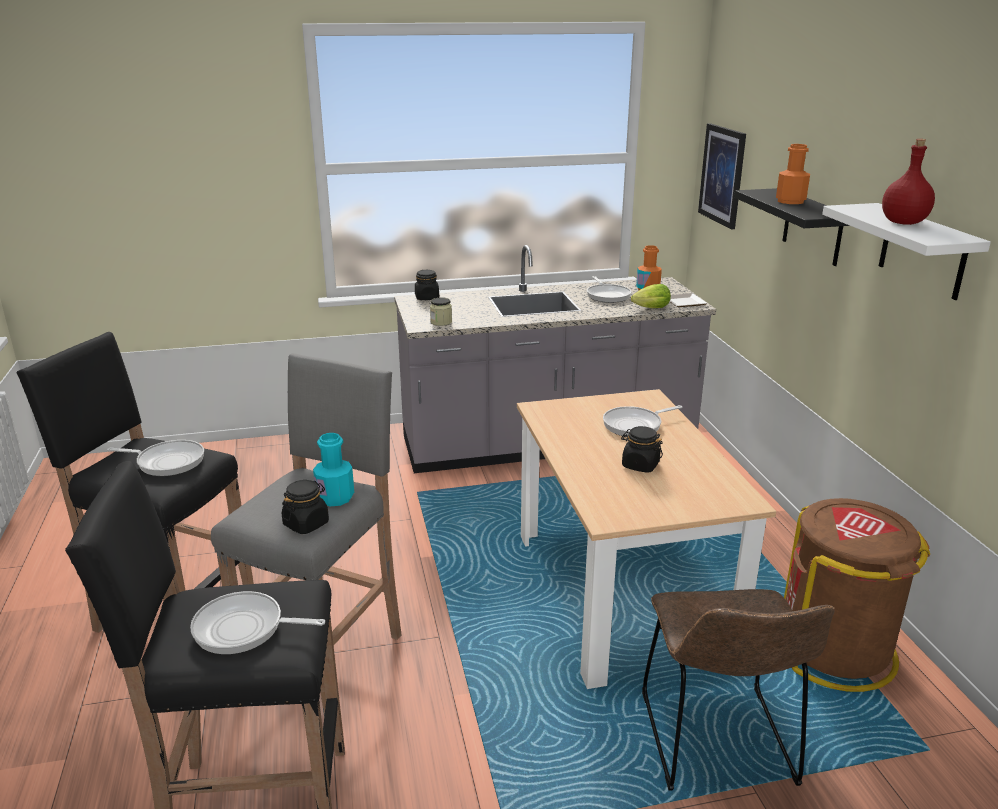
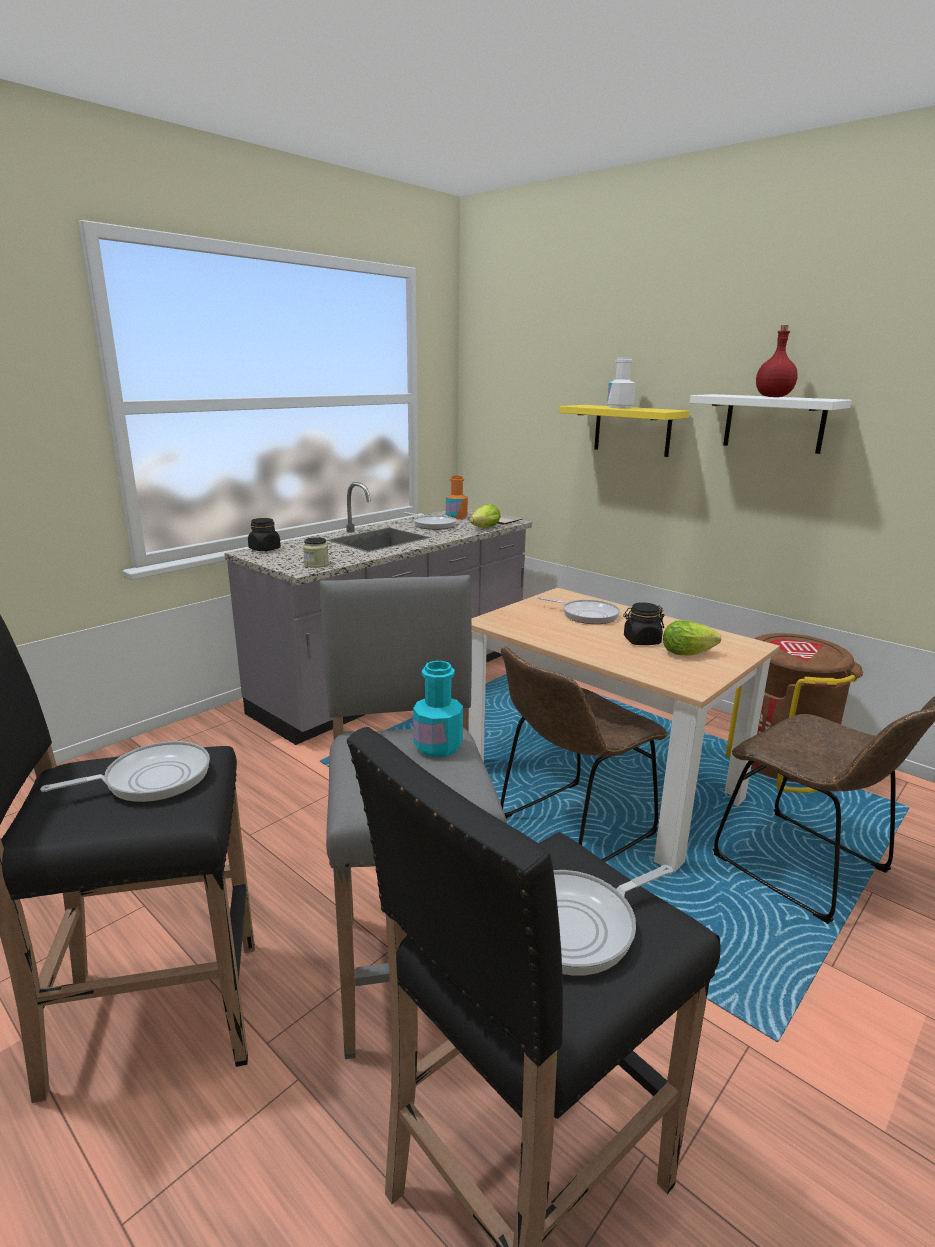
camera: 35 degrees left, 5 degrees down
(306, 524) = (451, 782): black jar -> none
(544, 620) = (570, 830): none -> brown chair
(635, 425) = (586, 615): frying pan -> frying pan turned 90 degrees counterclockwise
(663, 491) = (690, 654): none -> lettuce
(722, 175) = (499, 408): picture -> none
(790, 201) = (620, 407): orange bottle -> white bottle
(812, 227) = (632, 430): black shelf -> yellow shelf

